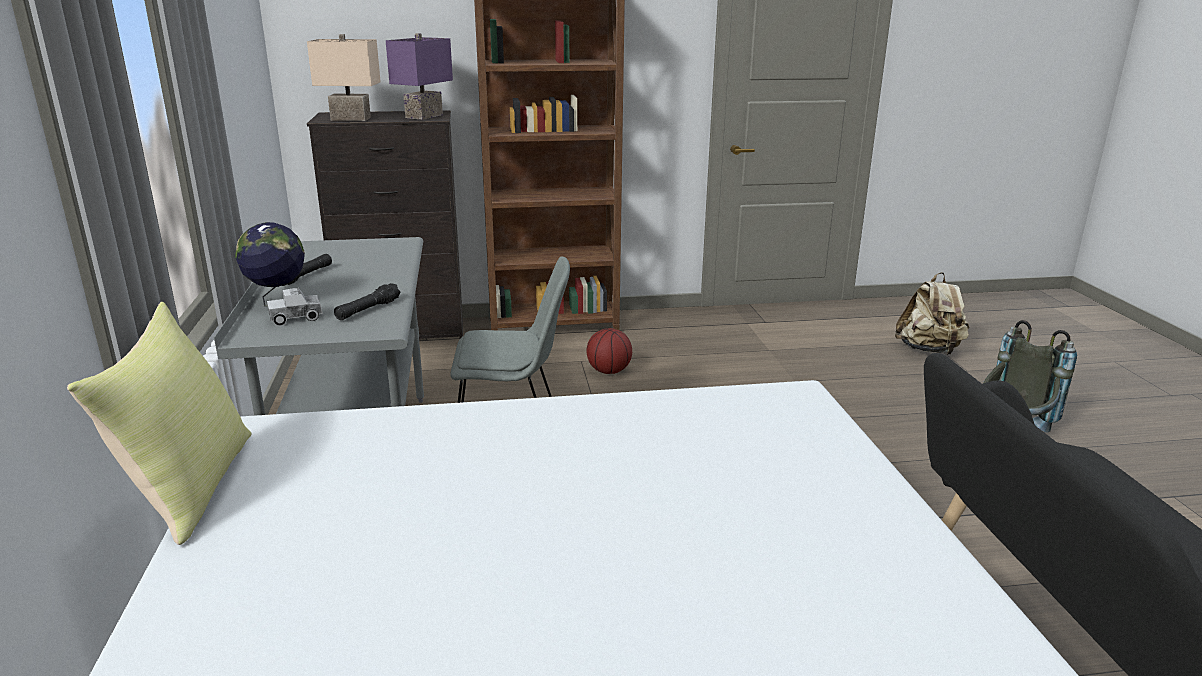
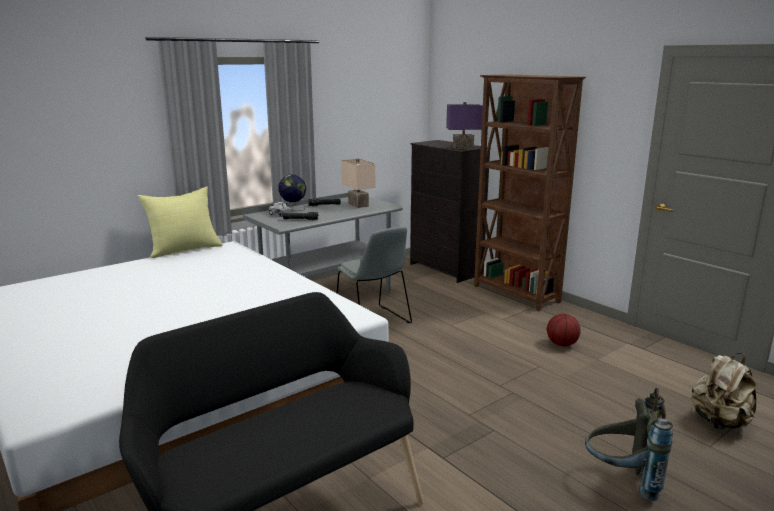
camera: 60 degrees right, 5 degrees down
(352, 118) = (432, 144): beige table lamp -> beige table lamp (359, 205)
(609, 371) = (484, 322): basketball -> basketball (561, 344)

